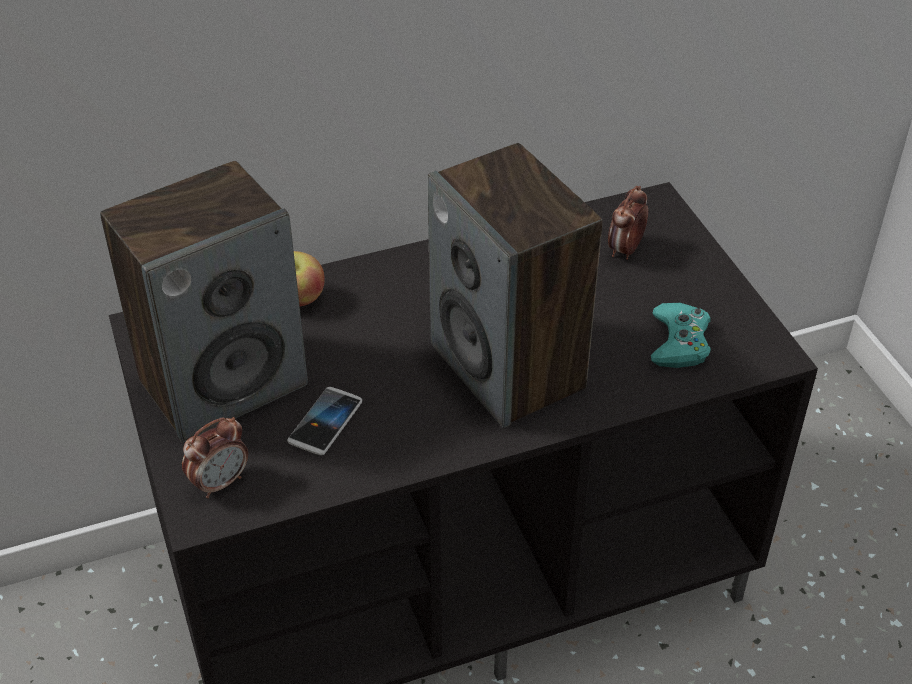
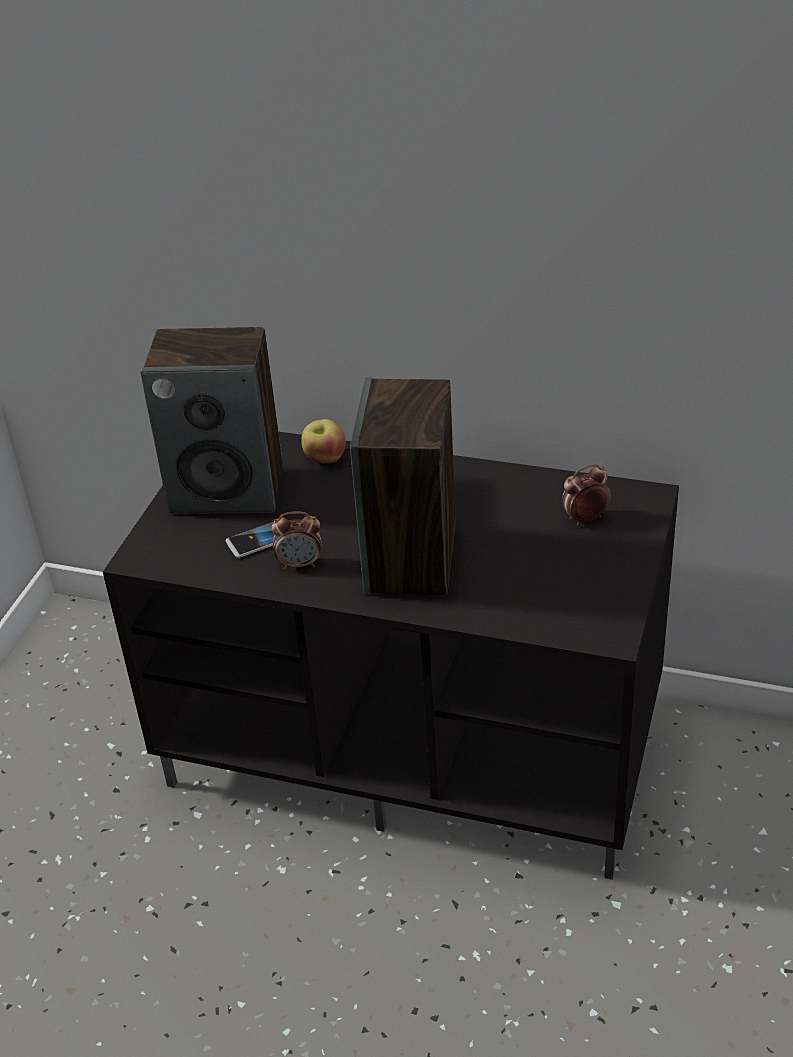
camera: 40 degrees right, 5 degrees down
(220, 482) = (165, 546): alarm clock -> alarm clock (300, 564)
(679, 342) = (550, 597): turquoise game controller -> none

